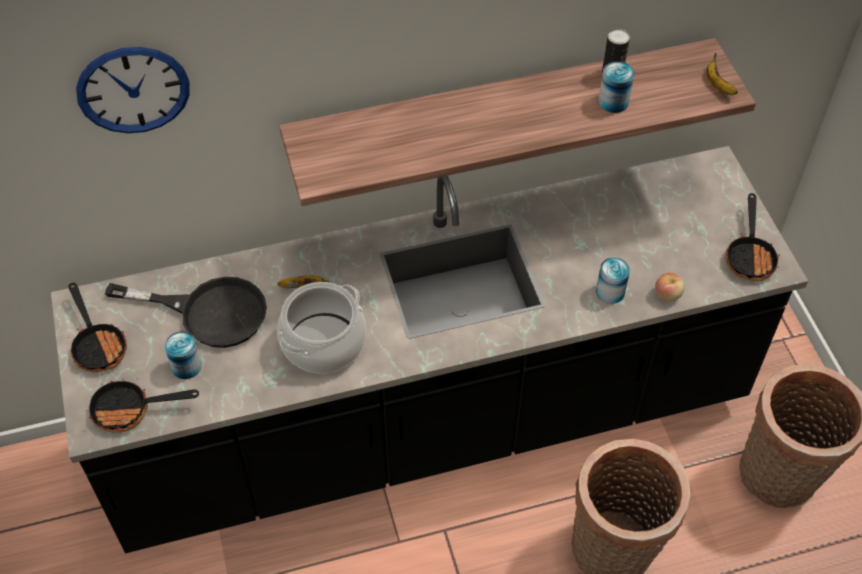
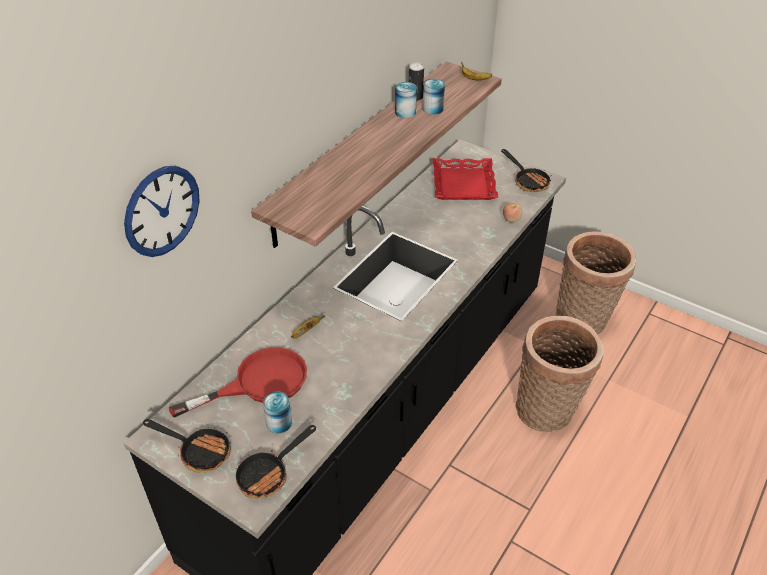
camera: 40 degrees left, 10 degrees down
(209, 312) = (258, 383): black frying pan -> red frying pan
(323, 342) = (353, 353): cooking pot -> none
(610, 292) = (482, 234): can -> can (405, 112)
(661, 212) = (463, 184): none -> red tray

